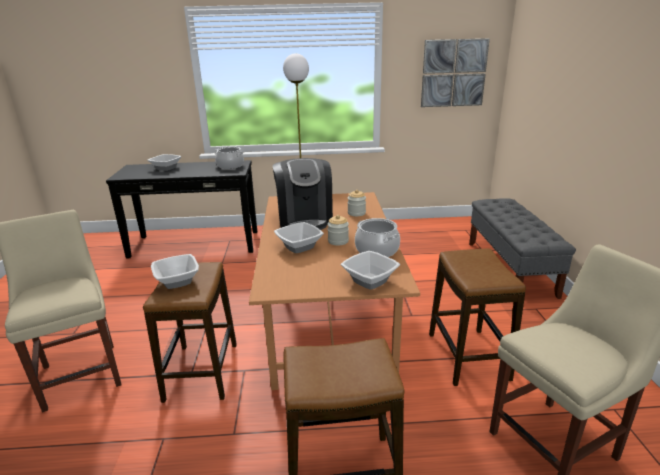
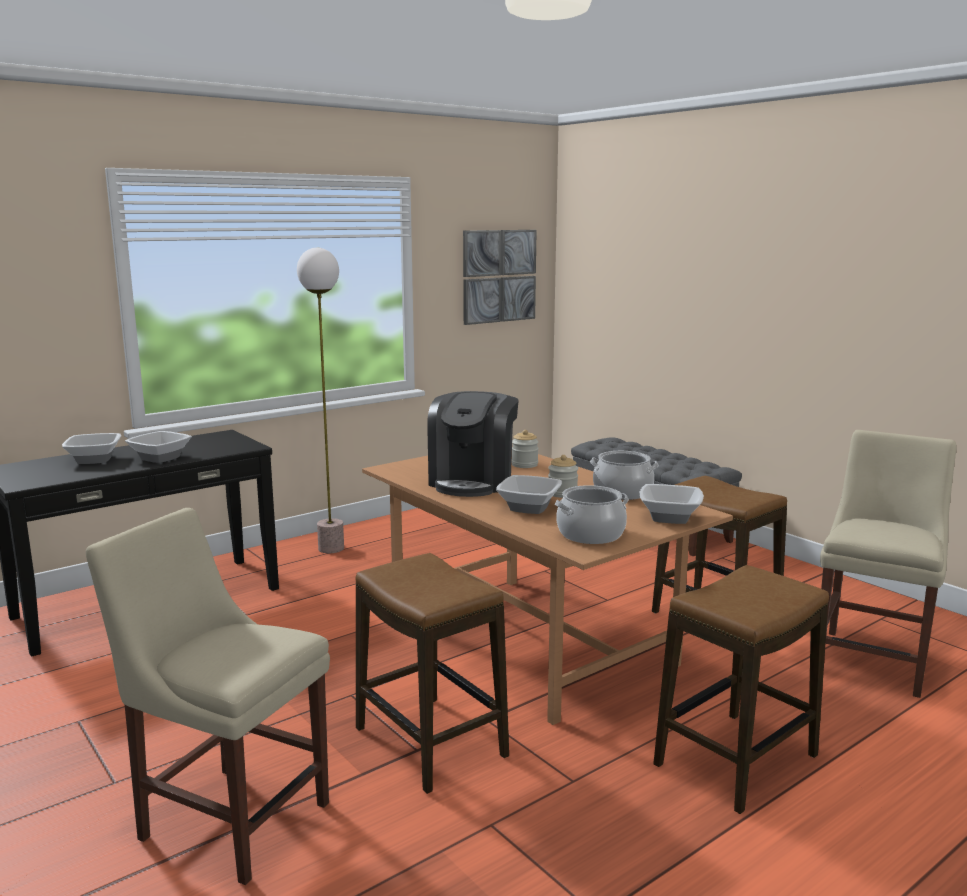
camera: 35 degrees left, 10 degrees down
(176, 281) = (415, 584): bowl -> bowl (160, 458)
(230, 166) = (215, 441): cooking pot -> cooking pot (590, 534)
(305, 219) = (473, 481): coffee machine -> coffee machine turned 60 degrees clockwise

